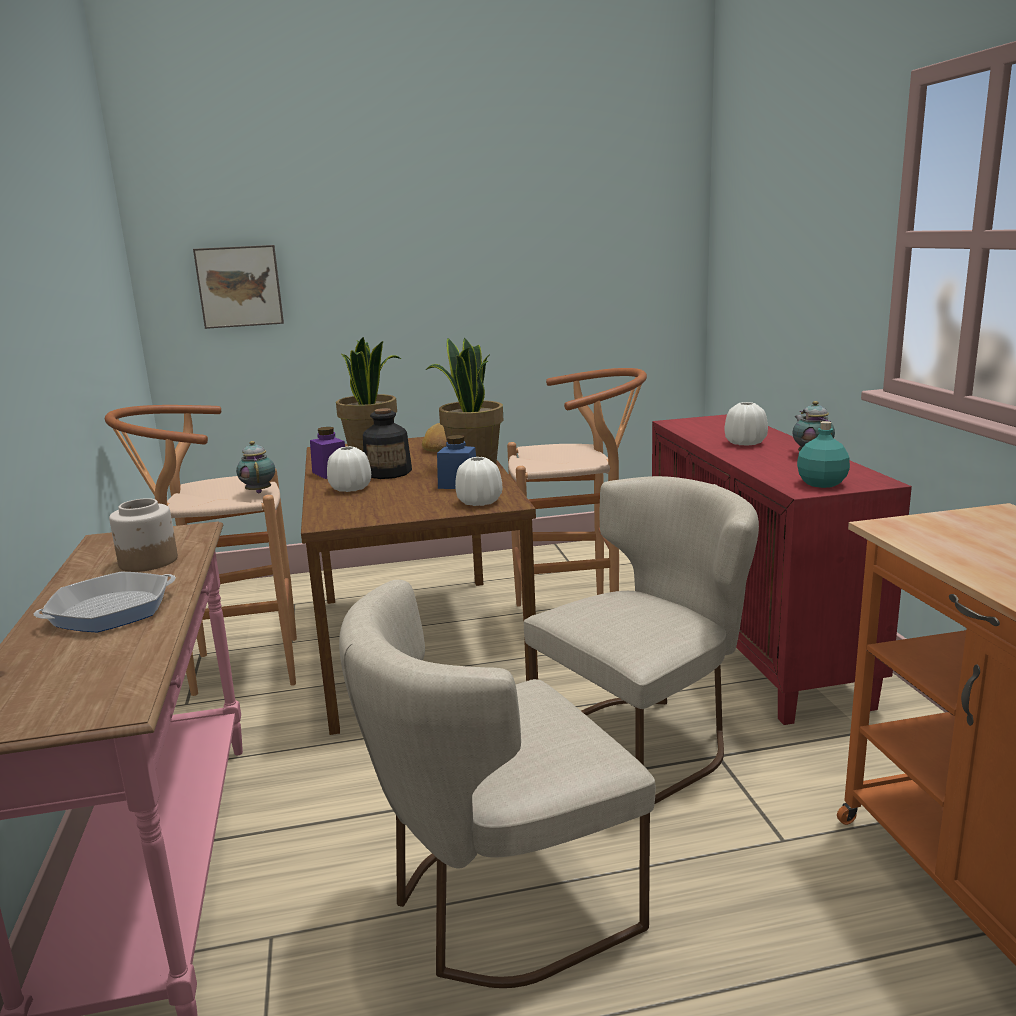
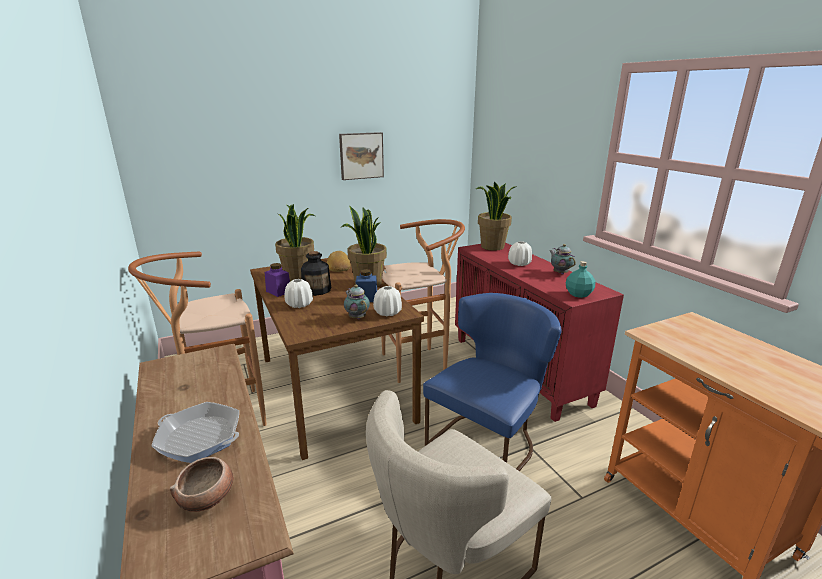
camera: 15 degrees left, 5 degrees up
(81, 667) = (208, 497): none -> bowl
(110, 611) = (199, 437): frying pan -> frying pan turned 75 degrees clockwise
(148, 562) = (202, 386): jar -> none
(240, 286) = (194, 164): picture -> picture (361, 155)
(259, 491) = (235, 308): teapot -> teapot (357, 317)
(646, 740) = (488, 440): beige chair -> blue chair
(714, 421) = (492, 247): none -> potted plant

